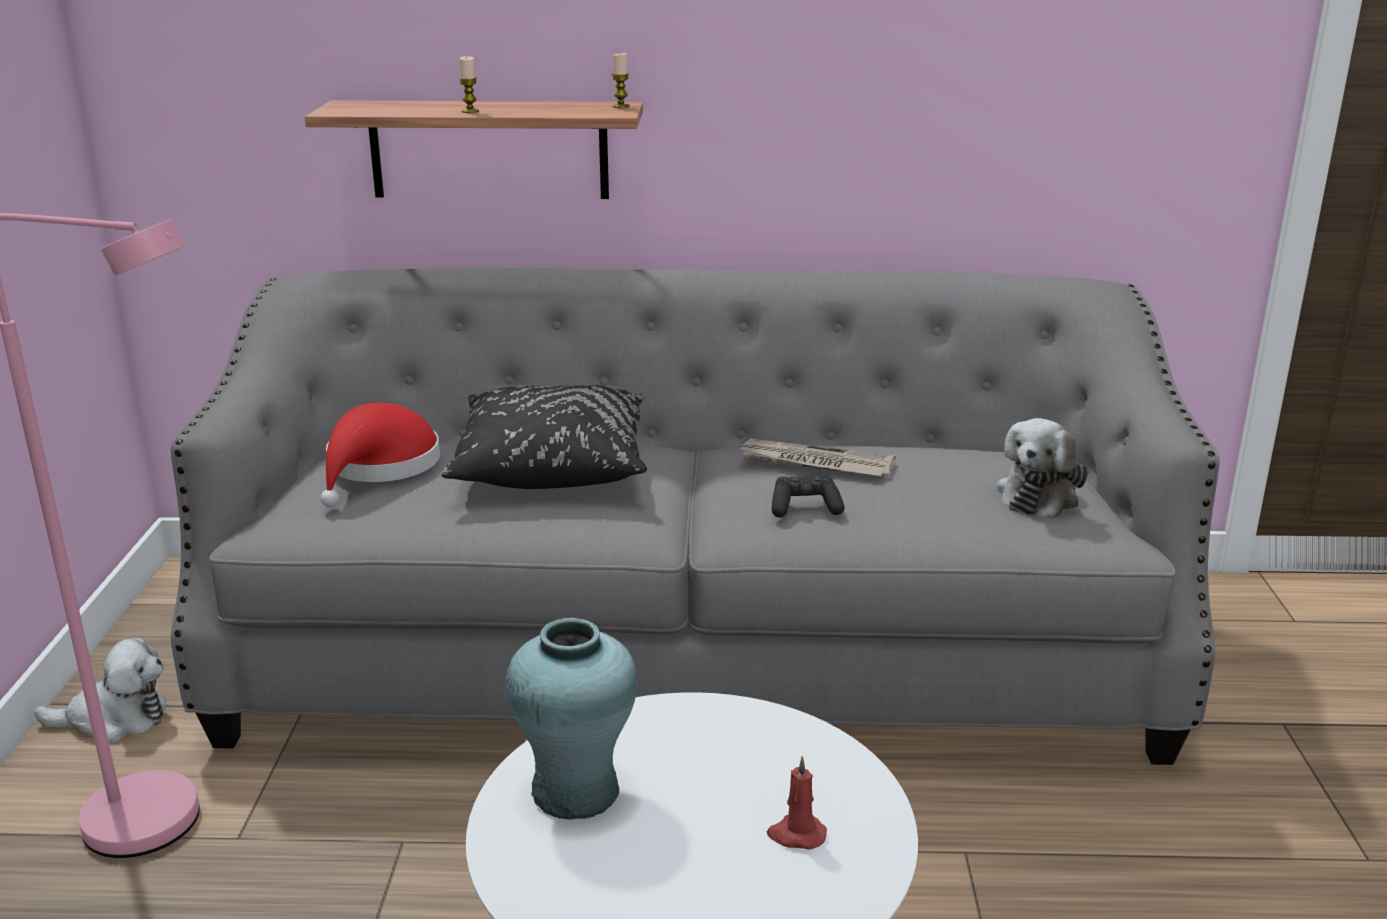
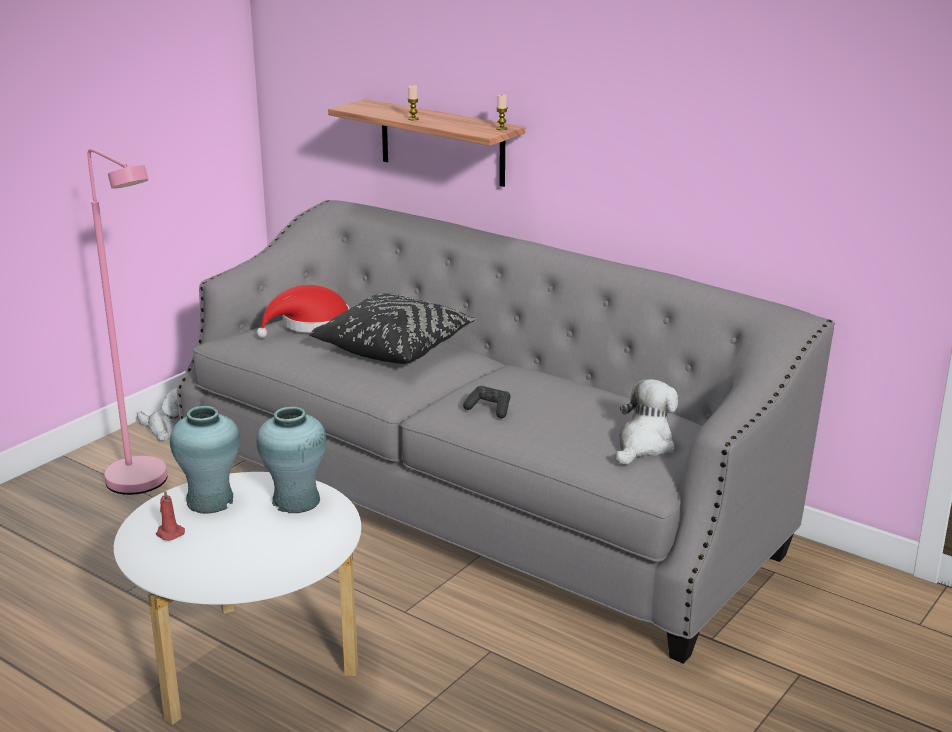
camera: 35 degrees right, 0 degrees up
(706, 736) = (296, 501): none -> turquoise vase
(796, 835) = (271, 554): red candle -> red candle (169, 533)
(815, 463) = (536, 387): newspaper -> none
(1039, 495) = (643, 445): plush toy -> plush toy turned 150 degrees clockwise

